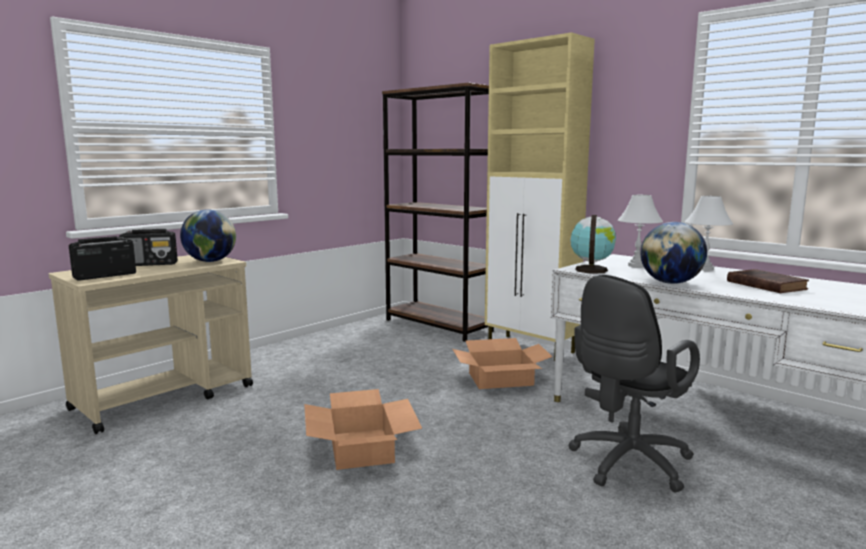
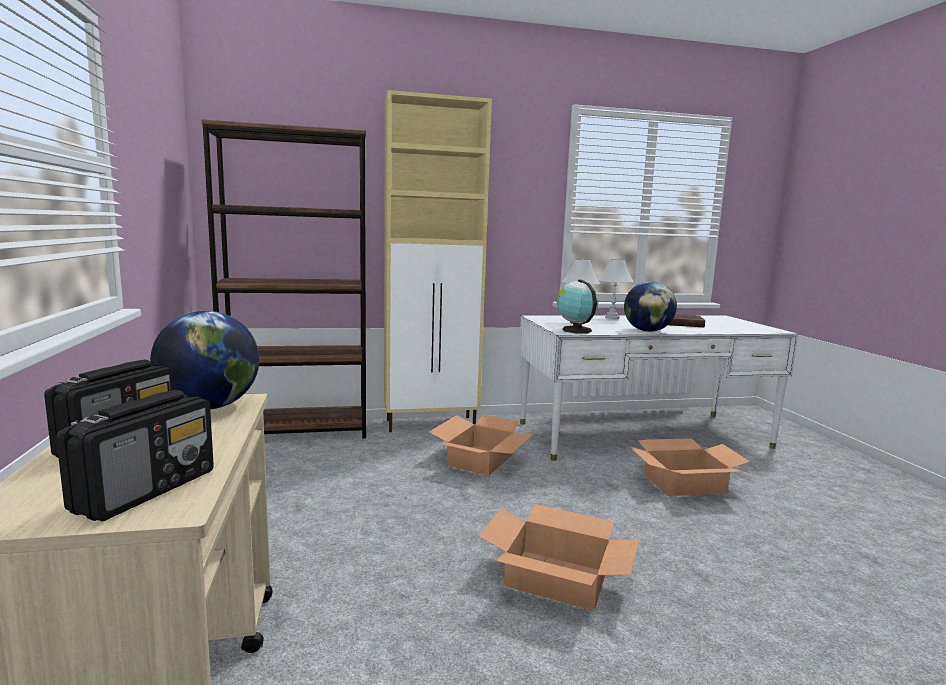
camera: 55 degrees left, 0 degrees up
(104, 276) = (147, 490): radio -> radio turned 150 degrees counterclockwise
(626, 464) = (684, 483): black office chair -> cardboard box

